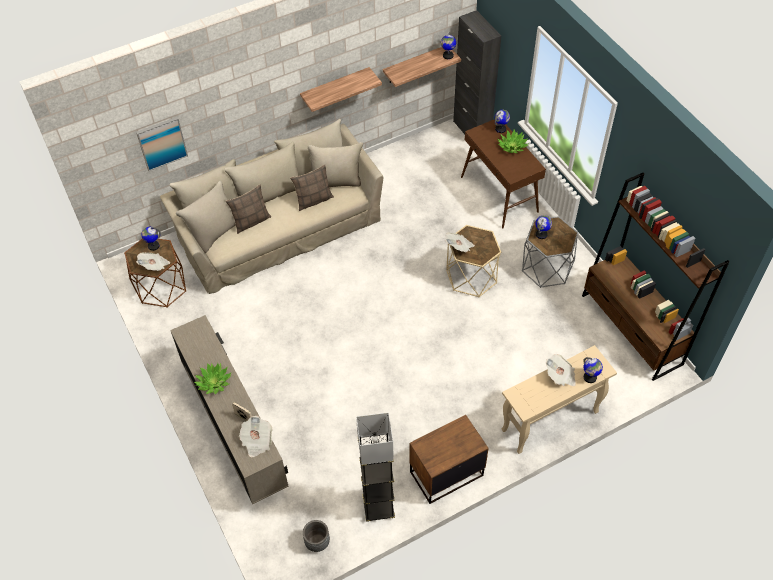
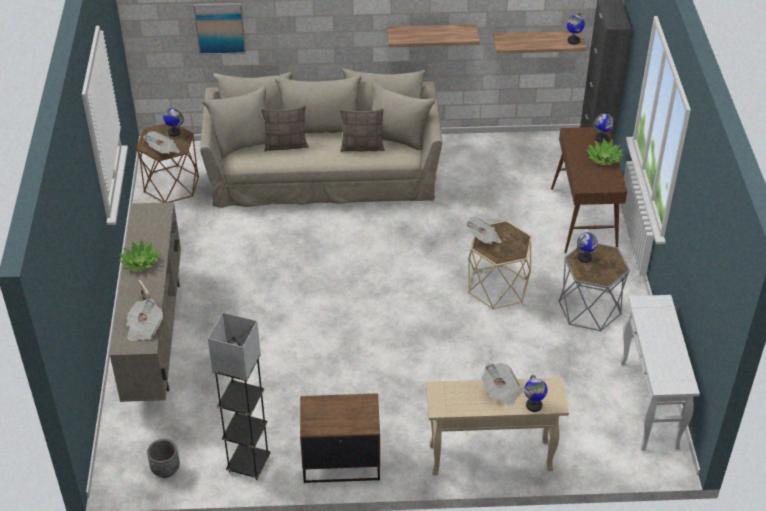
camera: 25 degrees right, 10 degrees down
(631, 329) = (649, 405): brown bookcase -> white console table

